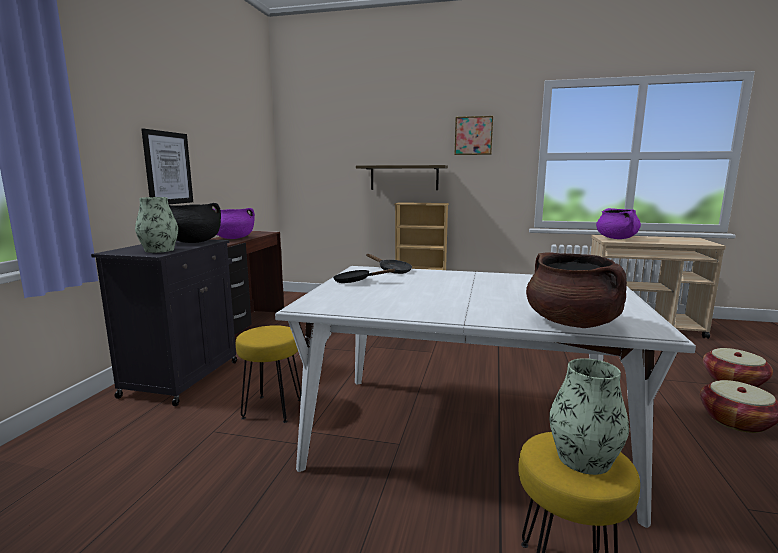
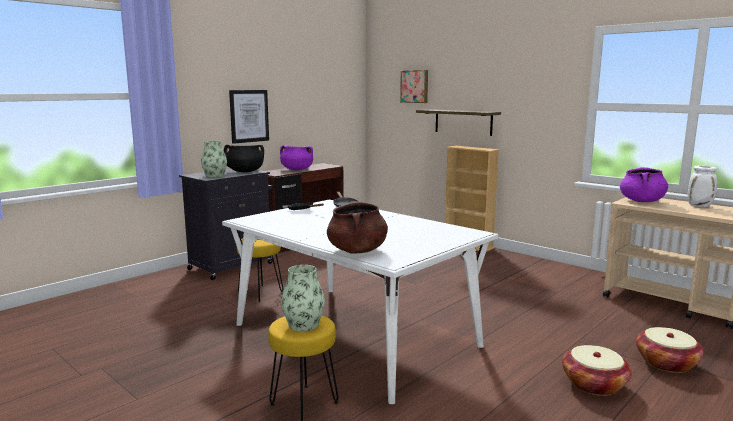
camera: 30 degrees right, 0 degrees up
(473, 136) = (525, 83): picture -> picture (415, 86)
(660, 238) = (700, 206): none -> white vase

